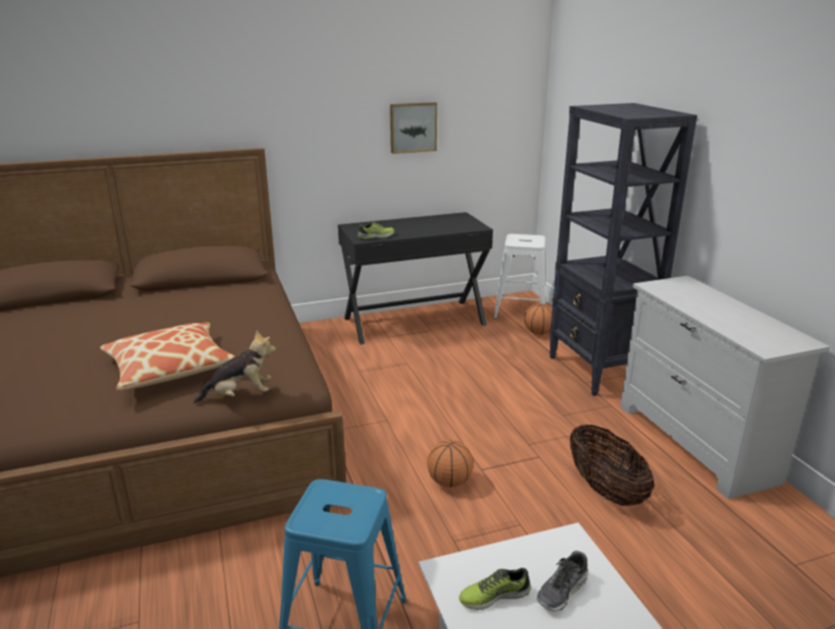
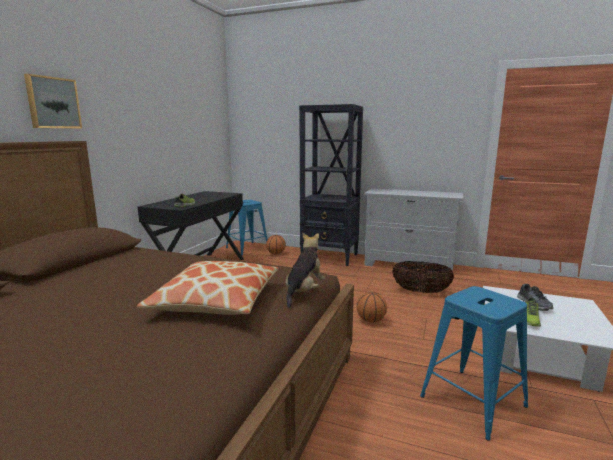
camera: 50 degrees left, 10 degrees down
(413, 127) = (173, 131): picture -> picture (53, 103)
(520, 310) = (247, 248): white stool -> blue stool

